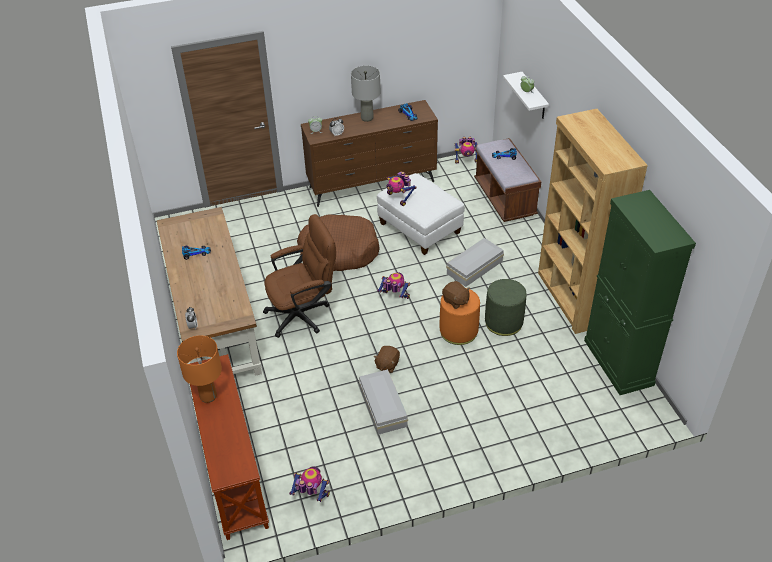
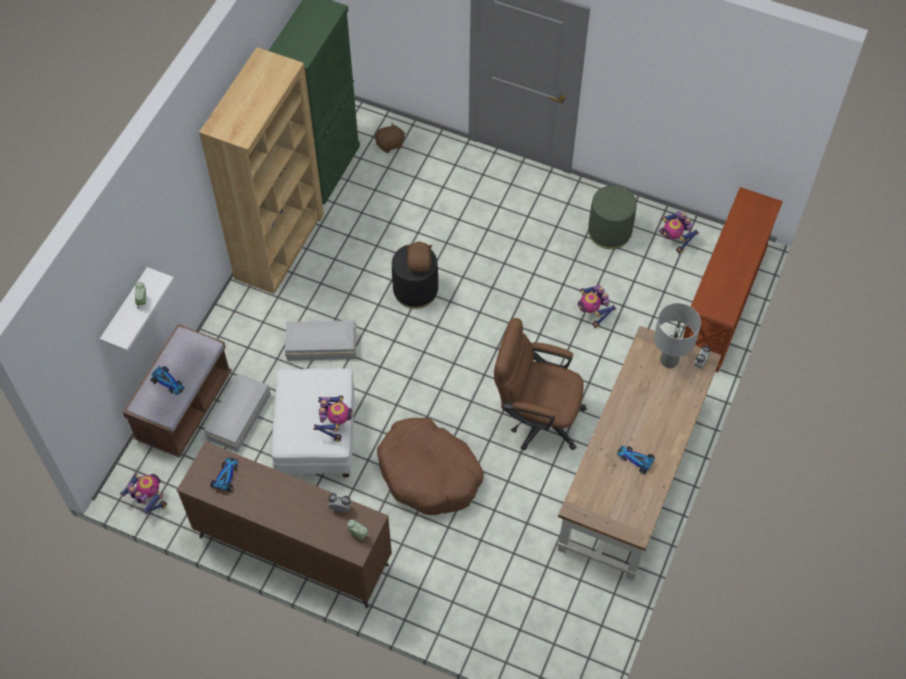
camera: 140 degrees left, 15 degrees up
(208, 397) = (734, 279): orange table lamp -> none
(367, 118) = (278, 510): grey table lamp -> grey table lamp (669, 360)
(382, 407) = (554, 269): white storage box -> white storage box (240, 416)
(387, 365) = (511, 304): brown plush toy -> brown plush toy (390, 144)
(394, 297) = (433, 370): toy robot -> toy robot (592, 313)
(458, 331) = (415, 290): orange ottoman -> black ottoman
(503, 322) = (367, 269): green ottoman -> green ottoman (609, 231)

